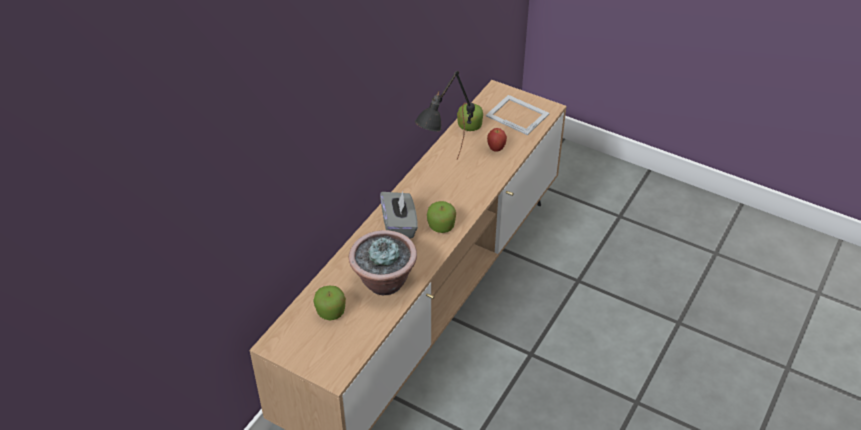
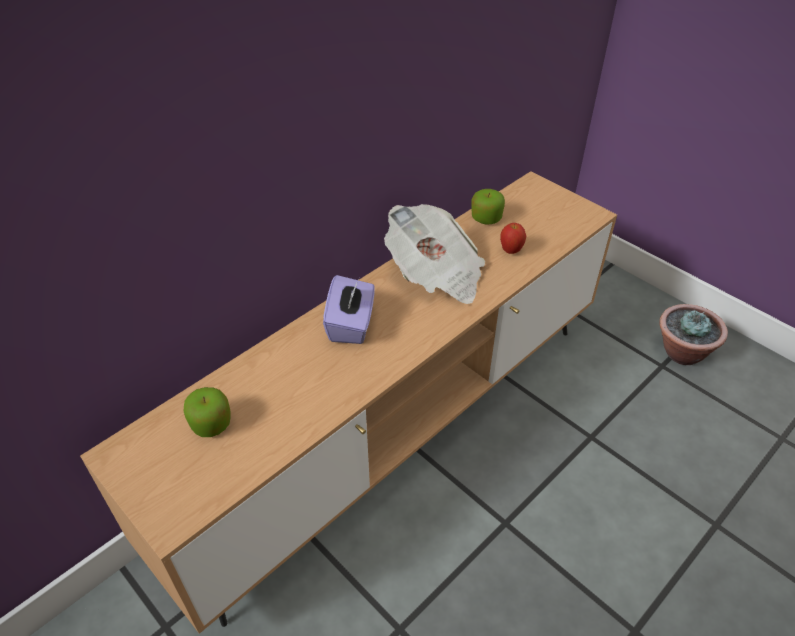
camera: 15 degrees right, 0 degrees up
(383, 282) = (299, 396): potted plant -> potted plant (681, 352)
(399, 226) = (351, 324): grey tissue box -> purple tissue box
(441, 226) = (406, 335): apple -> none
(447, 177) = (435, 274): black table lamp -> newspaper
(517, 114) = (550, 214): picture frame -> none

